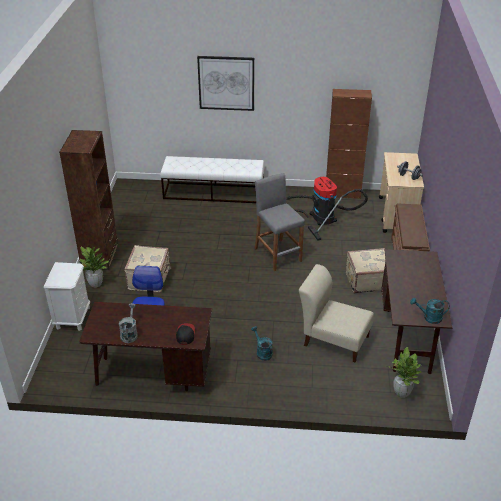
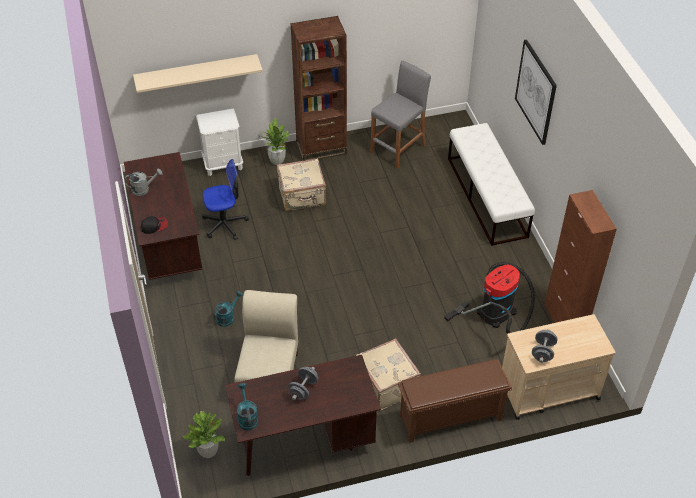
camera: 70 degrees right, 10 degrees up
(35, 240) = (196, 72): none -> beige shelf
(277, 255) = (396, 287): grey stool -> grey stool (398, 149)
(409, 283) = (303, 389): none -> grey dumbbell

